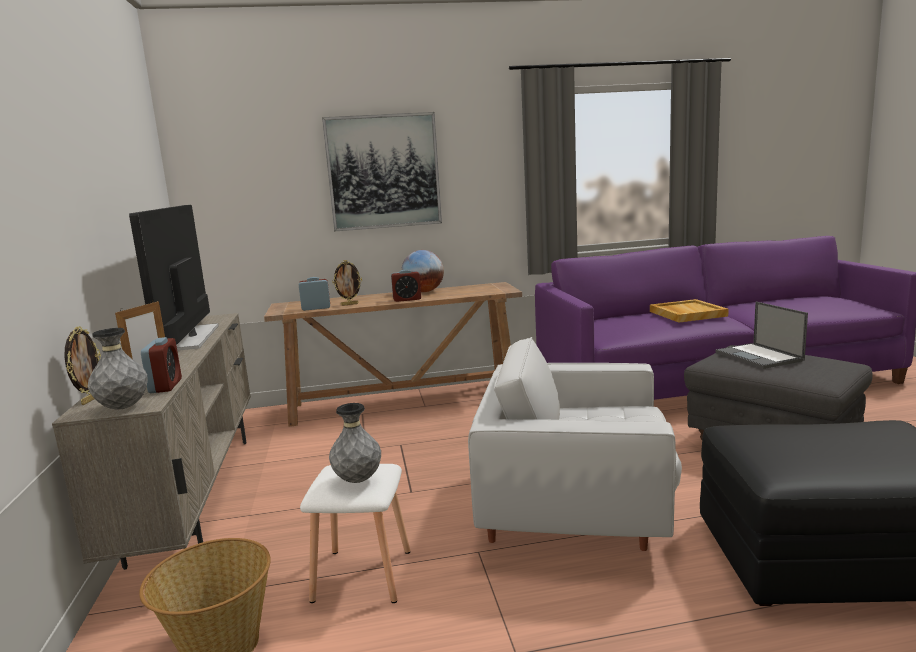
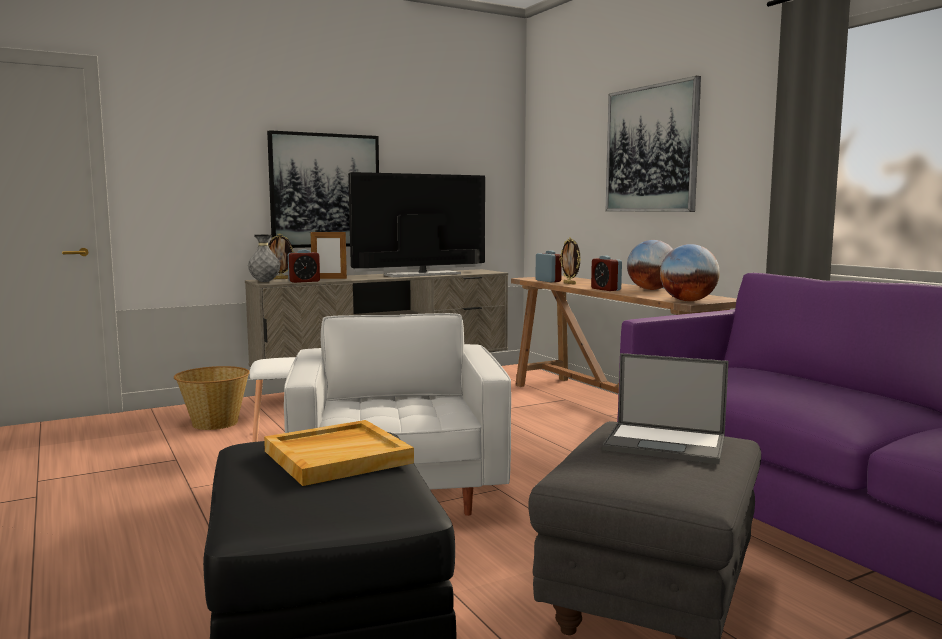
camera: 70 degrees right, 5 degrees down
(77, 246) = (325, 190): none -> picture
(357, 480) = (276, 362): grey vase -> none
(501, 290) = (688, 301): none -> globe
(686, 313) = (829, 393): beige tray -> beige tray (338, 456)
(759, 356) = (666, 444): laptop -> laptop turned 120 degrees counterclockwise

